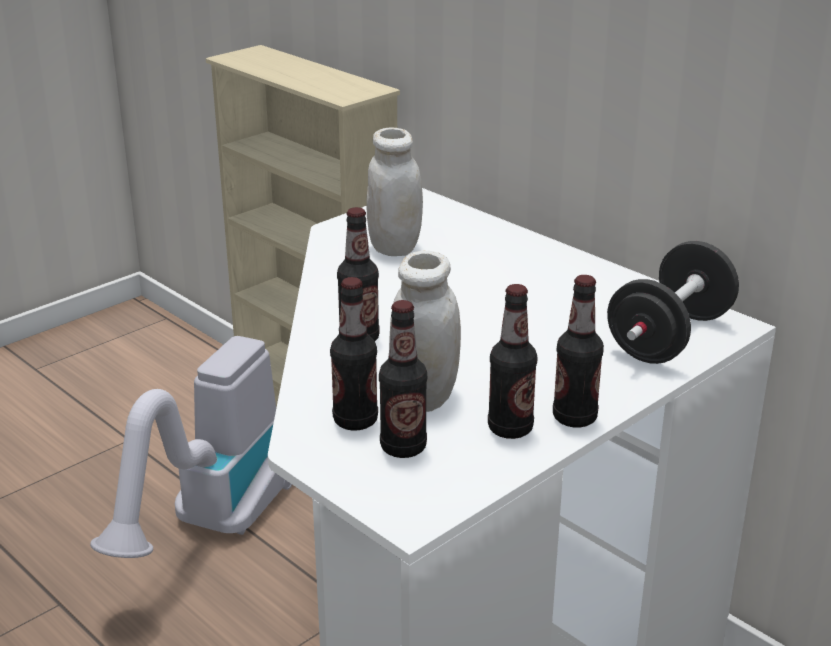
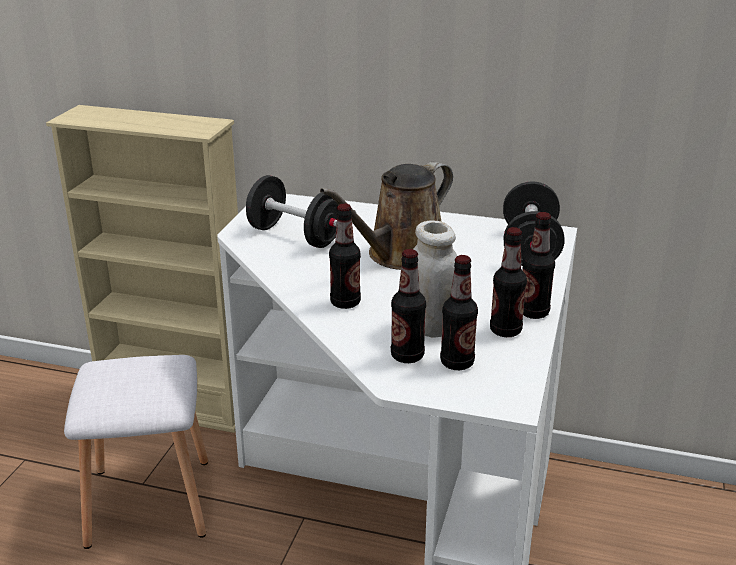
camera: 30 degrees left, 0 degrees up
(212, 528) = (151, 500): vacuum cleaner -> white stool
(394, 248) = (295, 236): white jar -> black dumbbell
(491, 302) = (401, 255): none -> brown watering can

